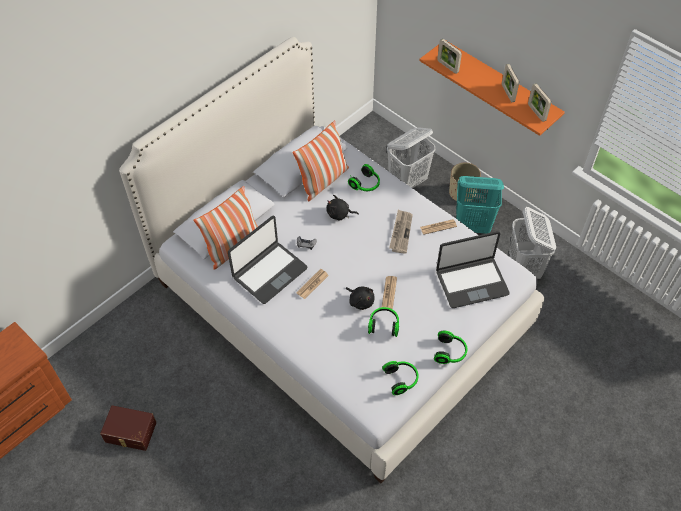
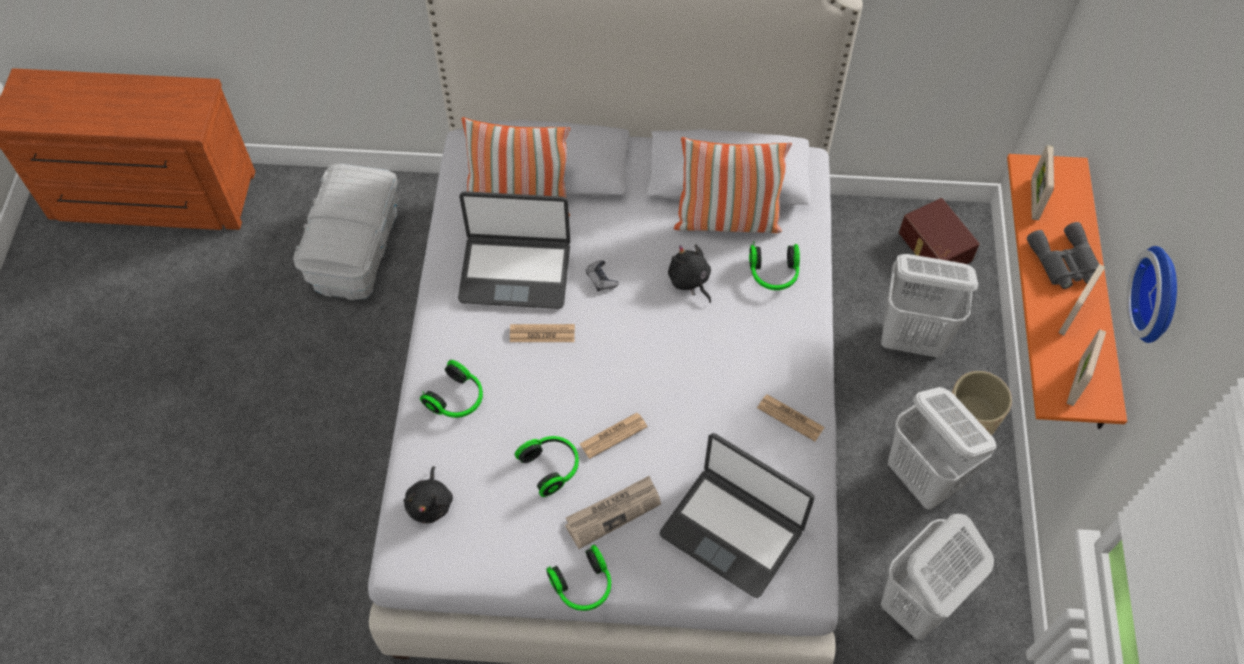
camera: 50 degrees right, 5 degrees up
(130, 433) = (244, 321): brown storage box -> brown storage box (933, 247)
(141, 354) = (355, 248): none -> white storage box
(360, 301) = (567, 410): black plush toy -> black plush toy (430, 503)
(400, 232) = (732, 376): newspaper -> newspaper (613, 512)
(401, 379) = (482, 553): headphones -> headphones (457, 399)
(473, 226) = (923, 479): turquoise laundry basket -> white laundry basket
(483, 79) = (1064, 262): none -> grey binoculars
(547, 51) = (1160, 295): none -> wall clock

